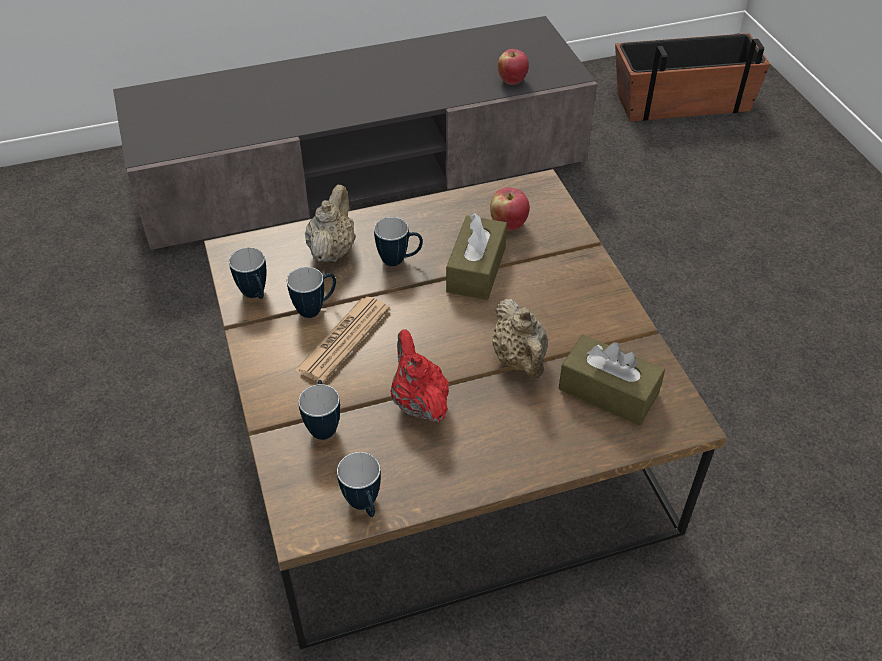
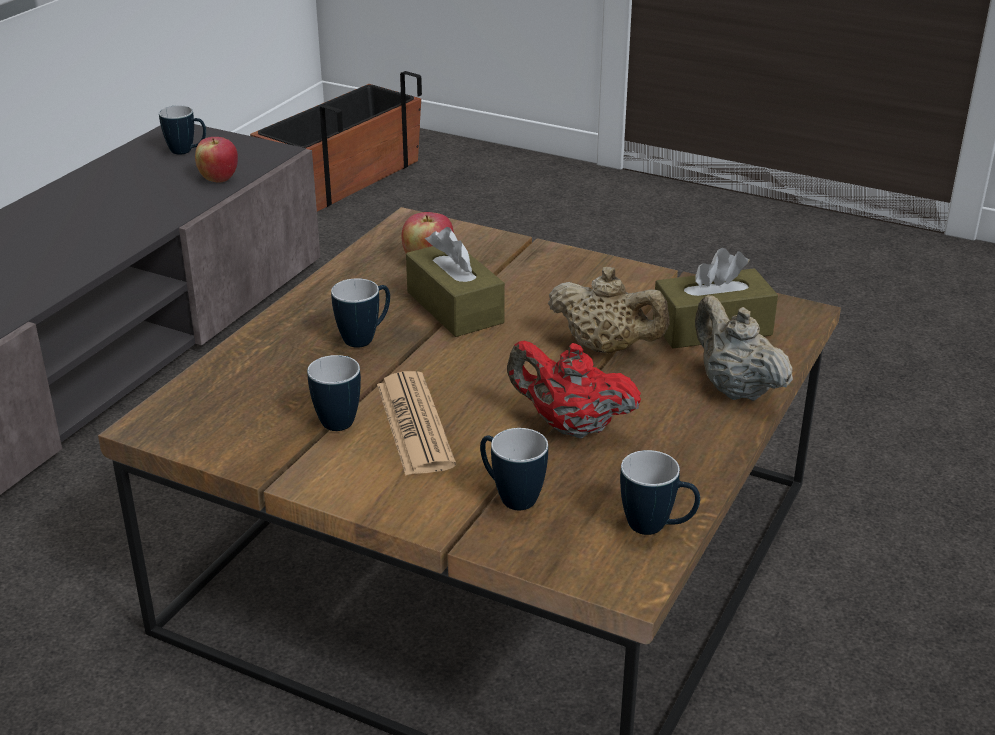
camera: 45 degrees left, 15 degrees down
(256, 295) = (252, 444): mug -> mug (187, 152)
(332, 250) = (277, 365): beige teapot -> beige teapot (735, 388)

